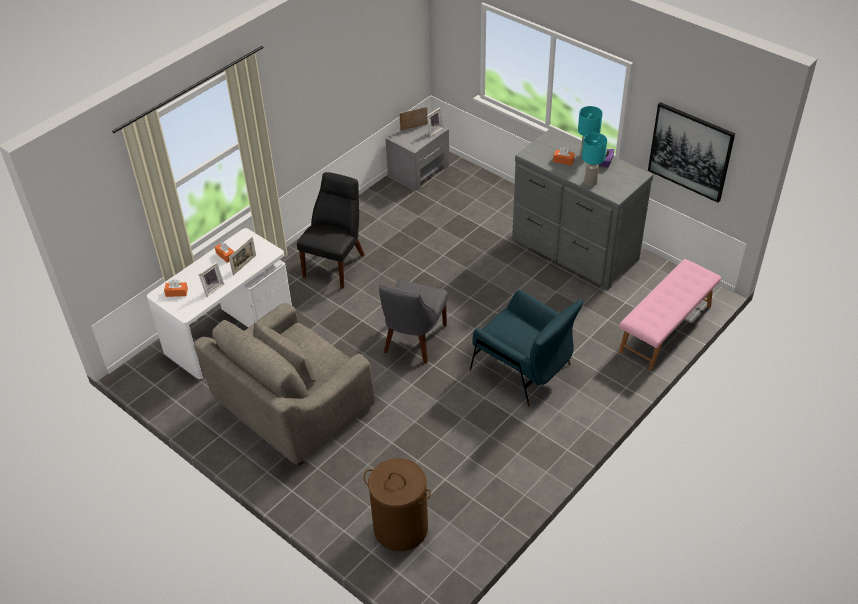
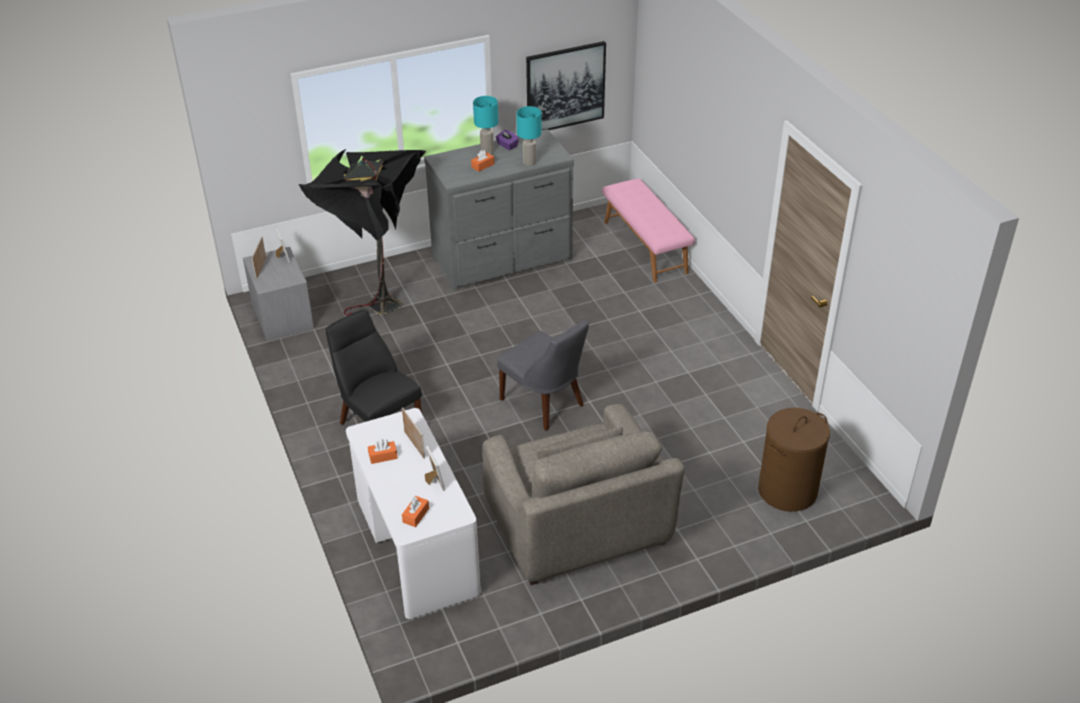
camera: 65 degrees left, 5 degrees down
(470, 207) = (378, 300): none -> black floor lamp
(522, 369) = (636, 345): blue armchair -> none

